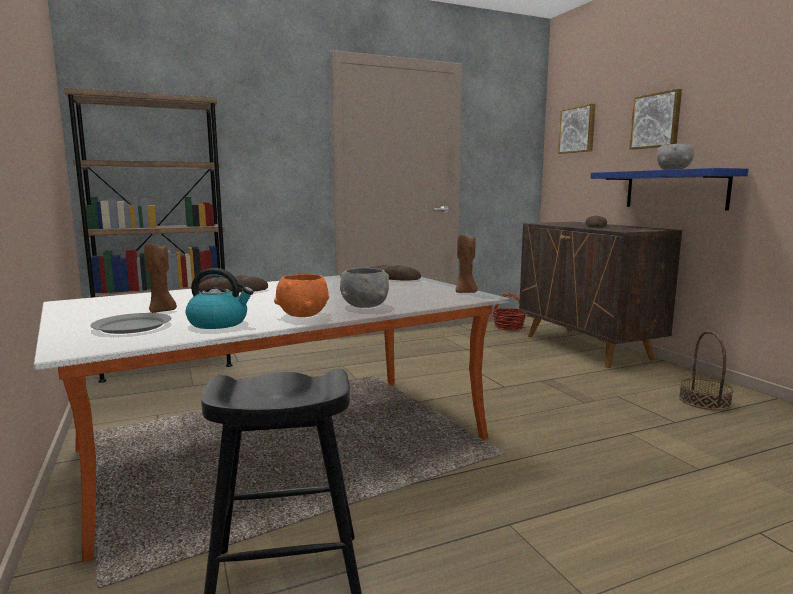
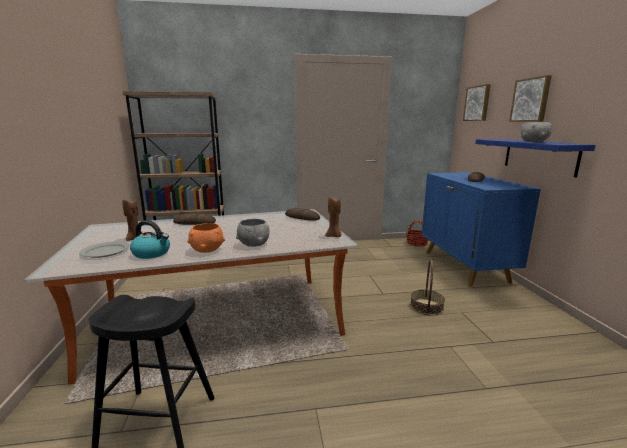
camera: 15 degrees right, 5 degrees up
(587, 347) = (465, 266): brown cabinet -> blue cabinet
(704, 401) = (530, 326): basket -> basket (426, 307)

